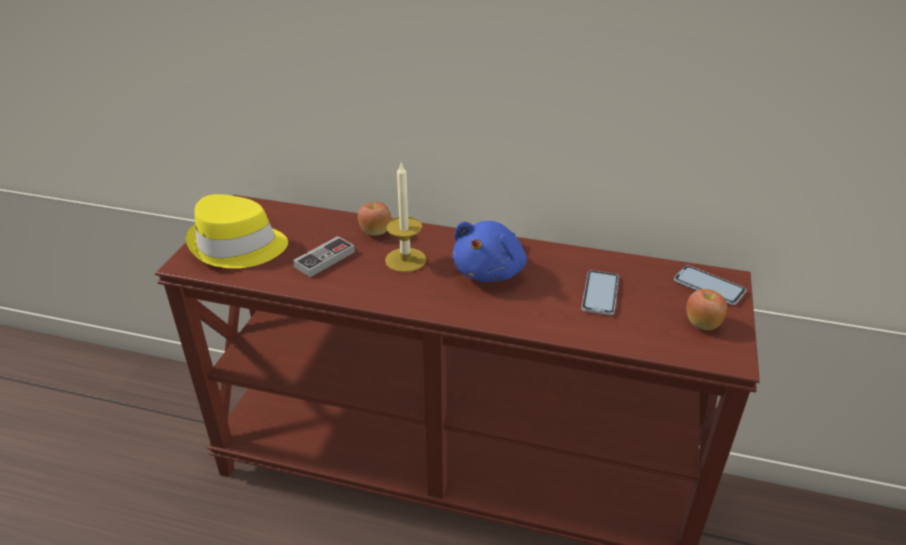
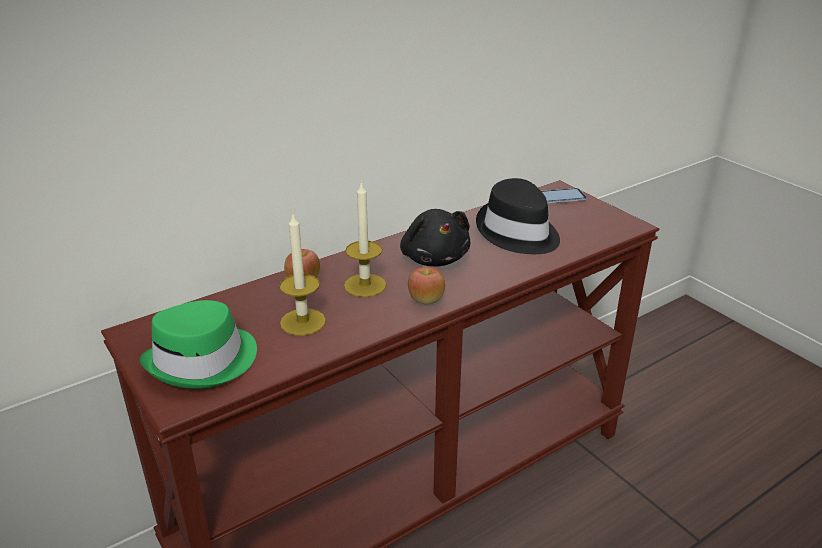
camera: 50 degrees left, 5 degrees down
(237, 247) = (203, 361): yellow hat -> green hat
(324, 259) = (303, 322): game controller -> candle
(490, 271) = (434, 258): blue plush toy -> black plush toy
(600, 294) = (517, 233): phone -> black hat
(702, 324) = (591, 217): apple -> apple (426, 300)

